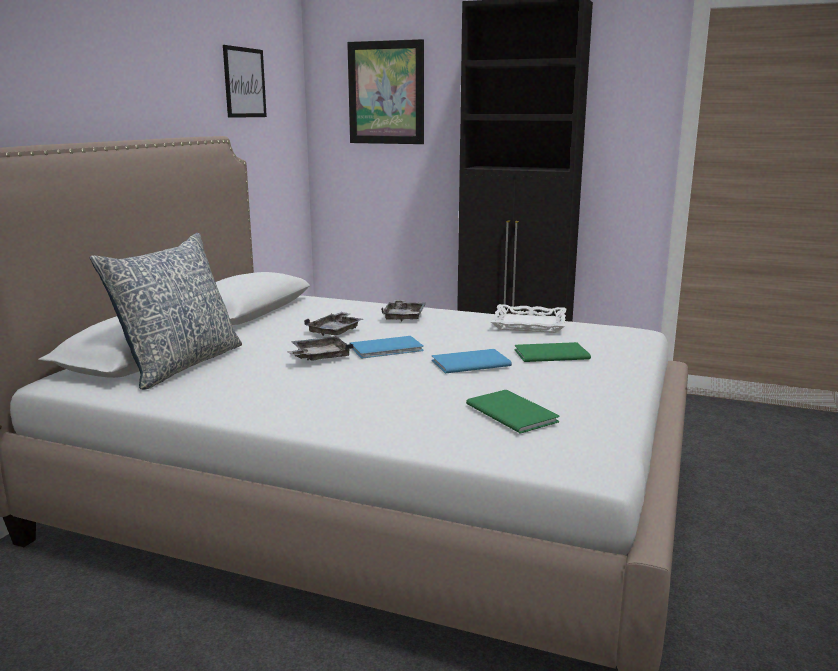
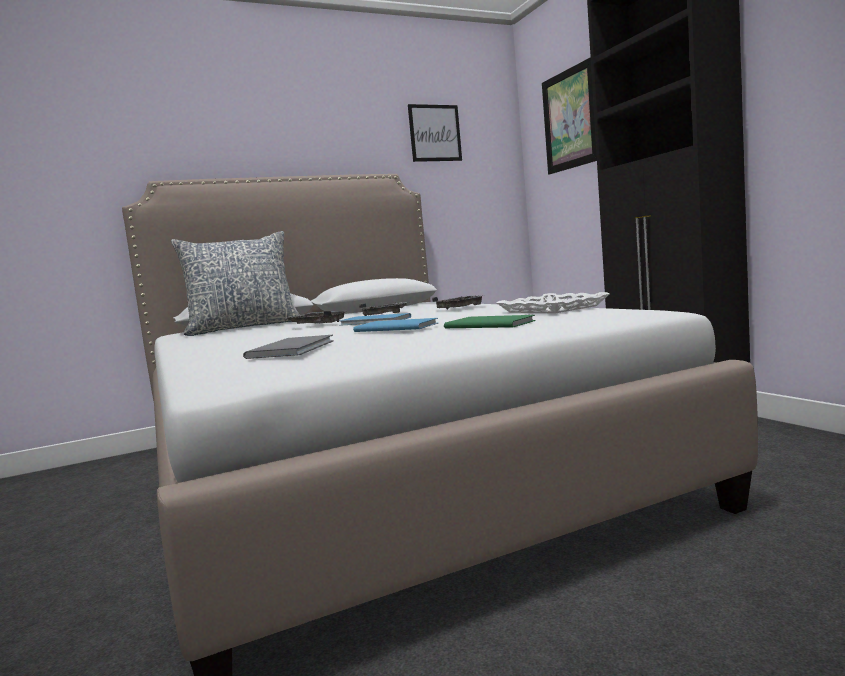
camera: 45 degrees right, 10 degrees down
(512, 412) = (295, 348): green book -> grey book

